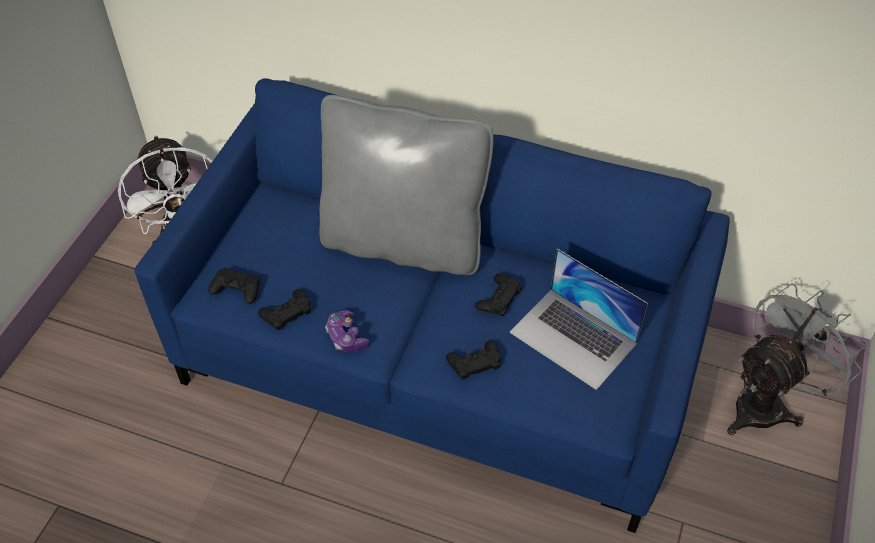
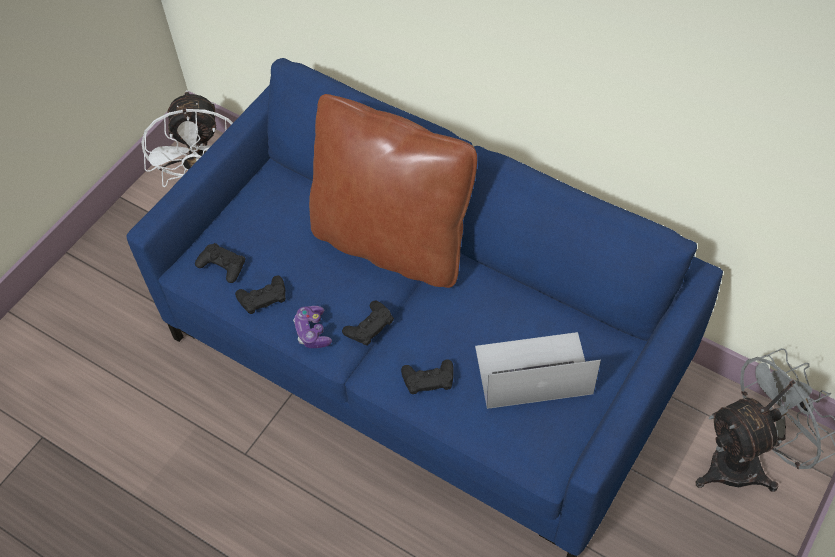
camera: 15 degrees right, 5 degrees up
(403, 241) = (392, 242): grey pillow -> brown pillow
(498, 298) = (470, 317): black game controller -> black game controller (369, 326)
(573, 338) = (532, 370): laptop -> laptop turned 120 degrees clockwise

